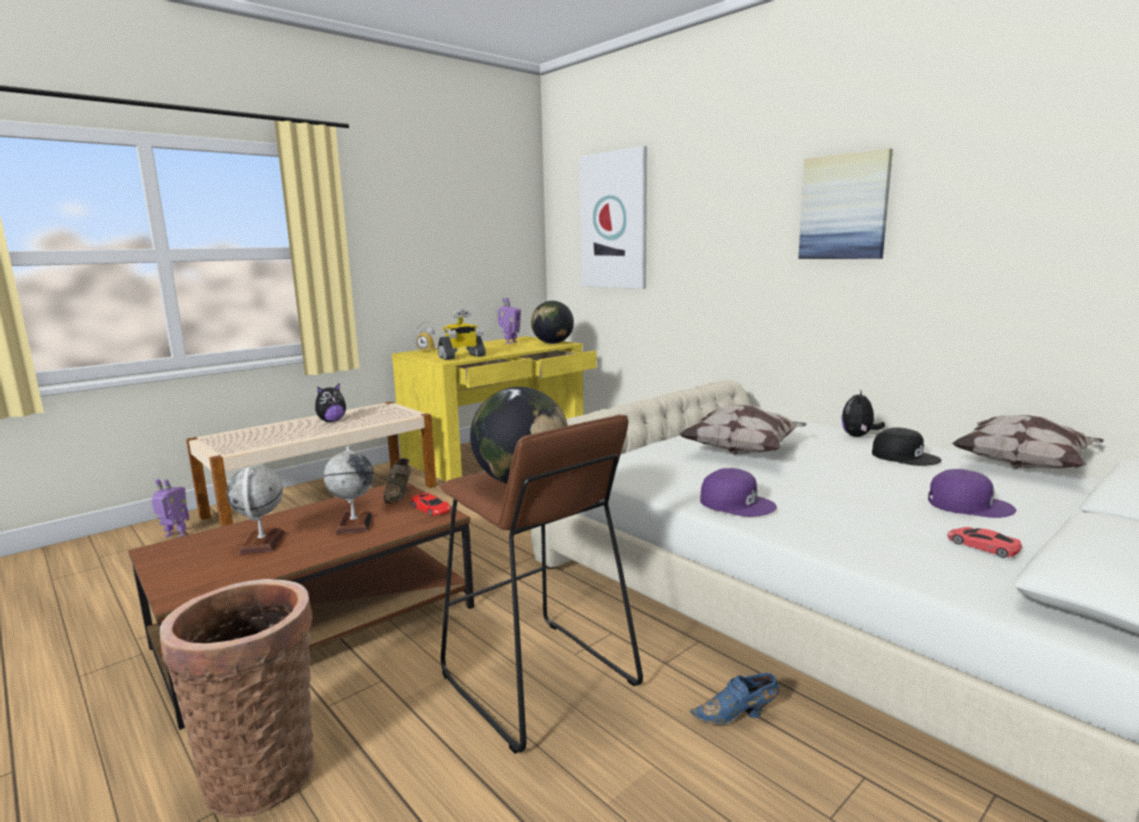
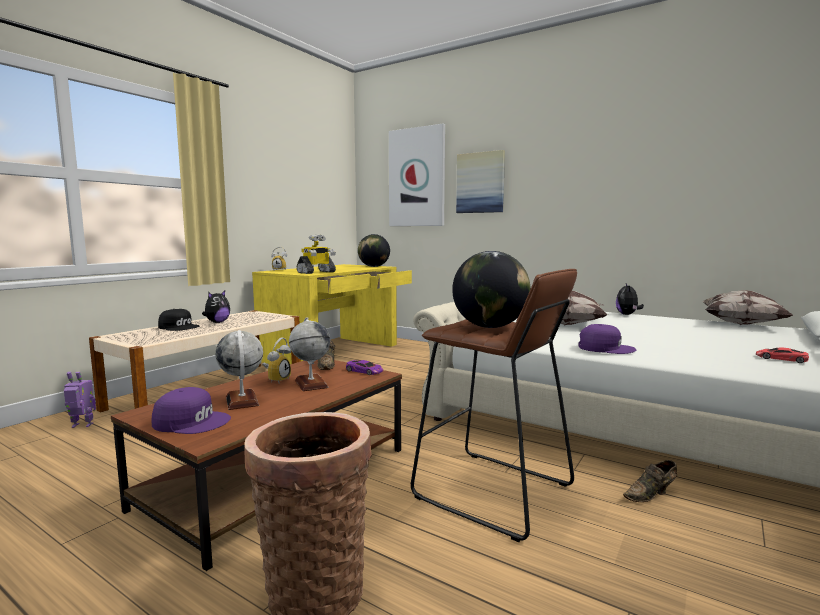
camera: 15 degrees left, 5 degrees down
(325, 514) = (277, 380): none -> alarm clock
(431, 509) = (364, 371): red toy car -> purple toy car
(510, 343) = (339, 266): toy robot -> none
(737, 716) = (651, 495): blue shoe -> brown shoe
(844, 207) = (598, 165): picture -> picture (480, 183)
(904, 456) = (671, 322): black cap -> black cap (179, 327)
(968, 504) = (742, 341): purple cap -> purple cap (192, 421)

